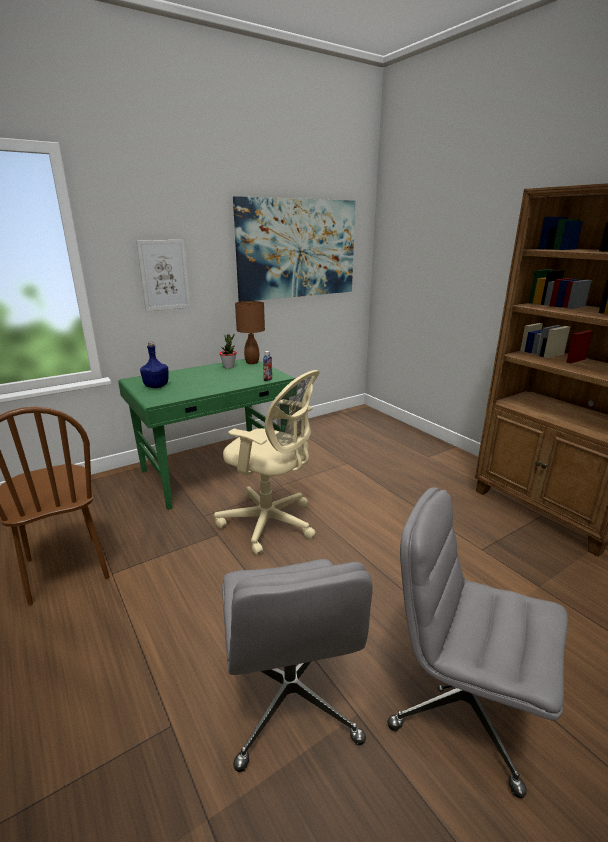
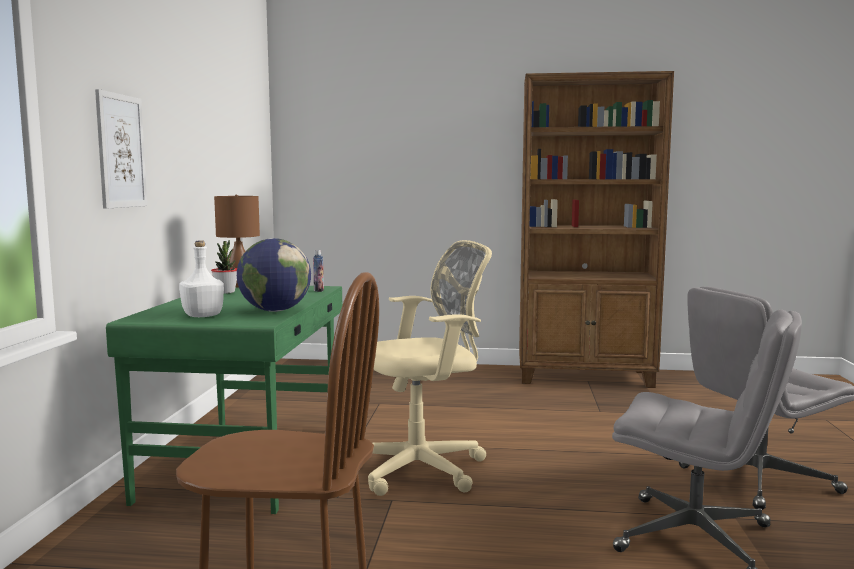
camera: 50 degrees left, 15 degrees down
(156, 386) = (203, 316): blue bottle -> white bottle
(190, 393) = (275, 311): none -> globe
(297, 249) = (225, 134): picture -> none

